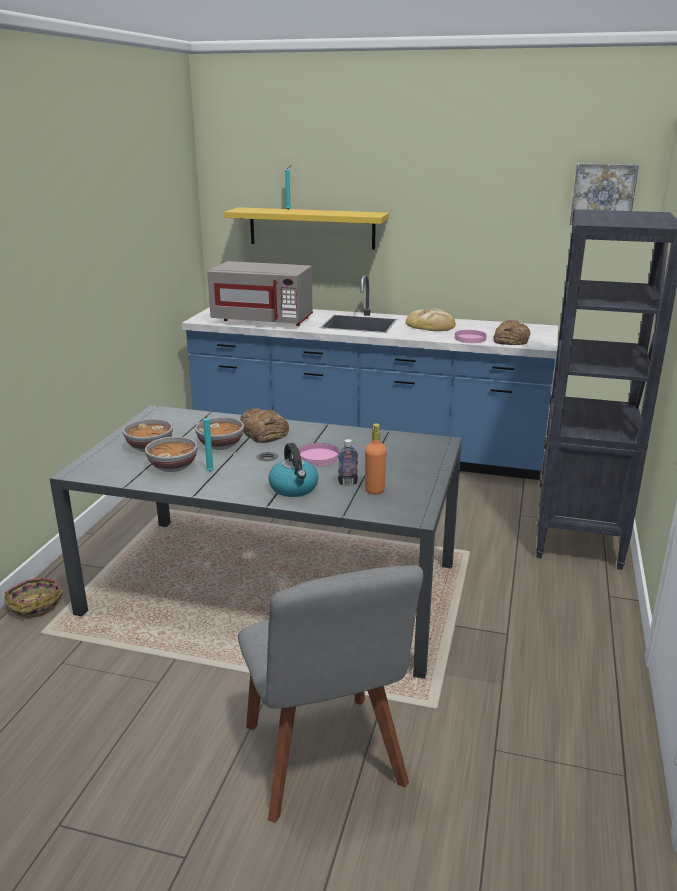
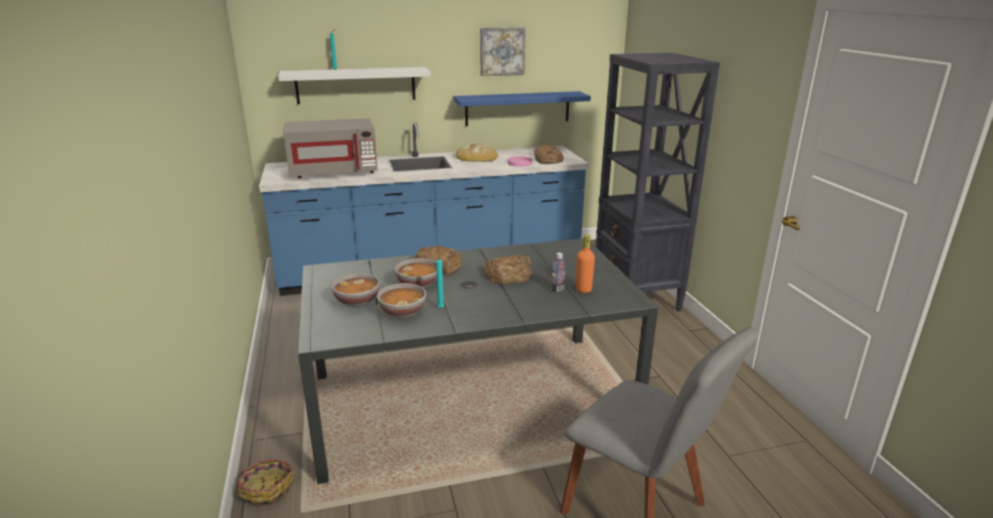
camera: 30 degrees left, 0 degrees up
(294, 488) = (525, 303): kettle -> none
(311, 228) = (356, 85): yellow shelf -> white shelf
(318, 456) = (509, 275): pink plate -> bread
(500, 271) = (517, 108): none -> blue shelf
(603, 194) = (586, 43): picture -> picture (501, 51)

